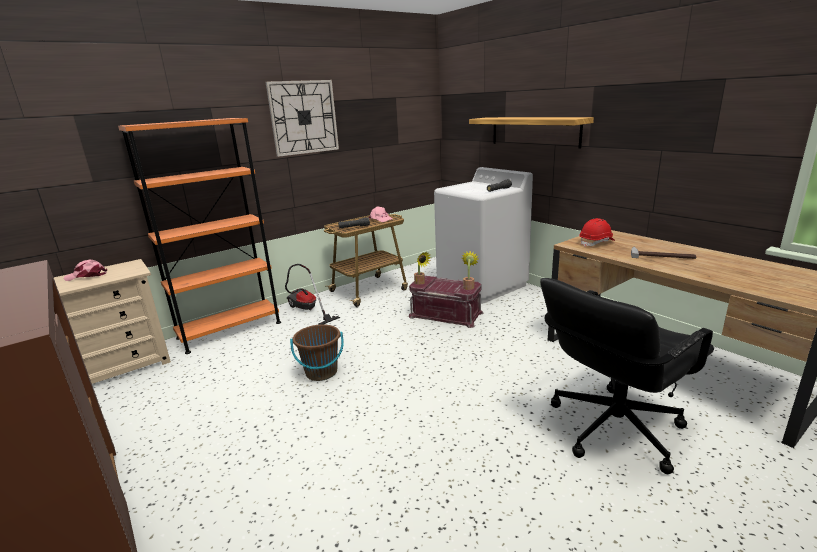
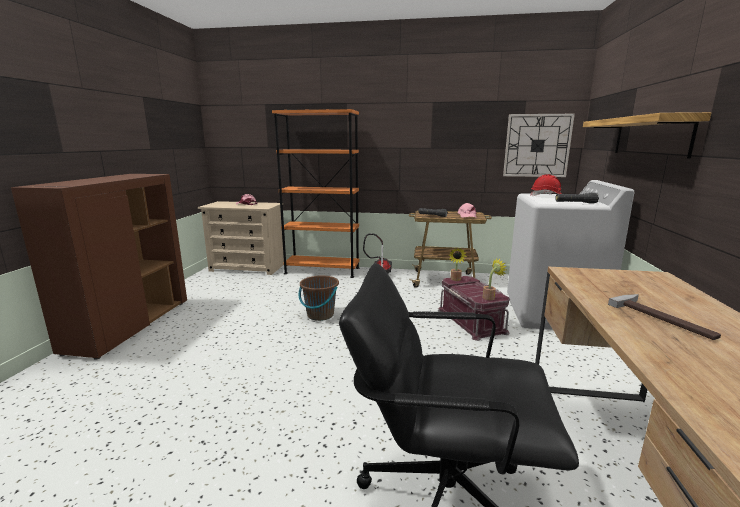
camera: 45 degrees right, 5 degrees down
(303, 117) = (420, 115): wall clock -> wall clock (537, 145)
(596, 242) = (608, 280): red hard hat -> red hard hat (547, 196)

